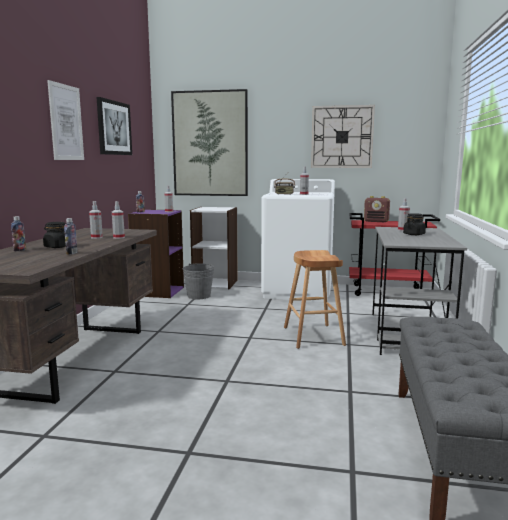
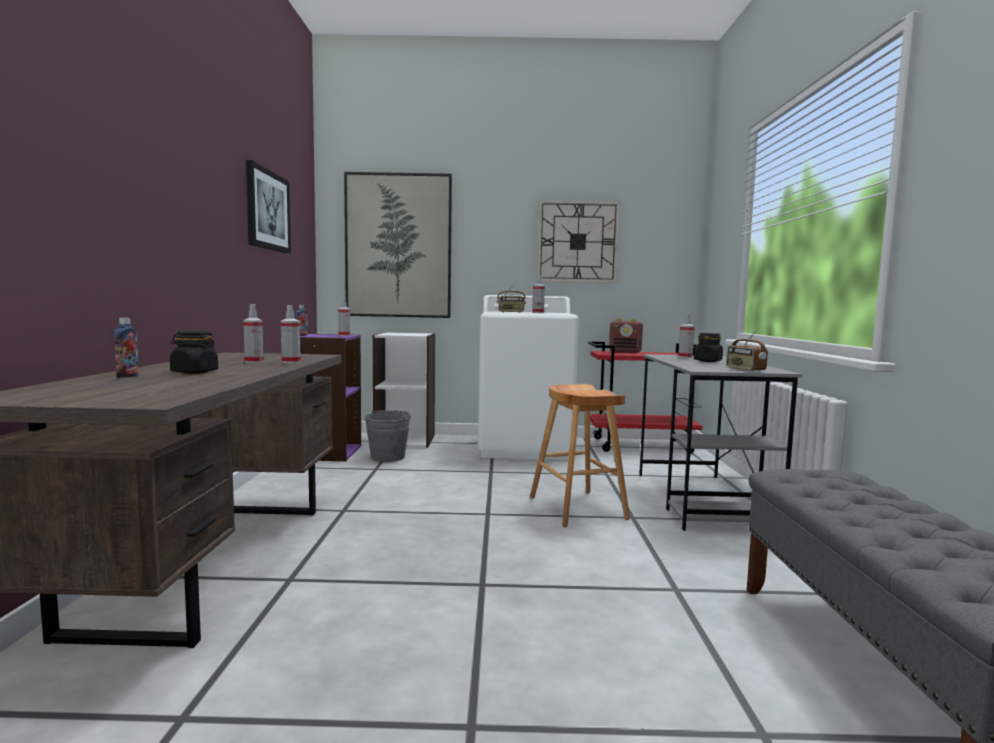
camera: 10 degrees left, 5 degrees down
(66, 122) = (202, 187): picture -> none
(71, 253) = (226, 380): bottle -> none
(428, 243) = (745, 370): none -> radio

